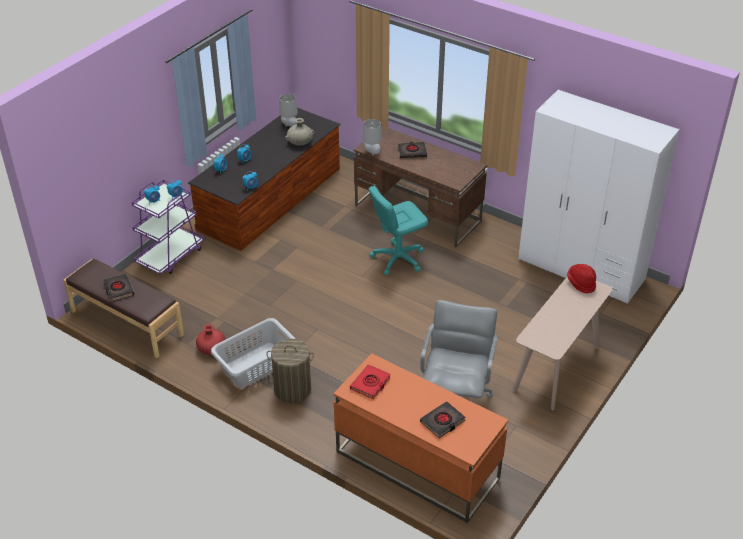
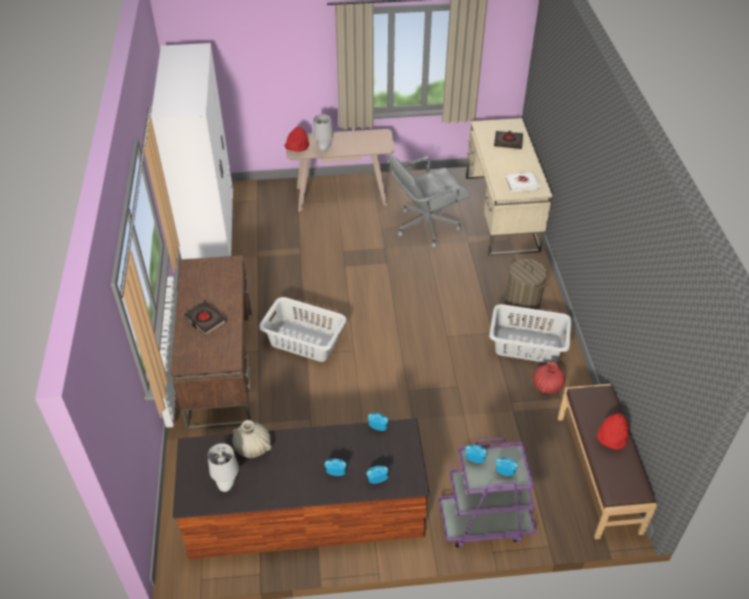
camera: 130 degrees left, 5 degrees up
(118, 289) = (611, 439): black book -> red hat
(370, 384) = (521, 184): red book -> white book
(372, 153) = (236, 349): grey table lamp -> grey table lamp (324, 149)
(398, 258) = (304, 341): turquoise office chair -> grey laundry basket
(416, 465) = (501, 213): orange desk -> beige desk

